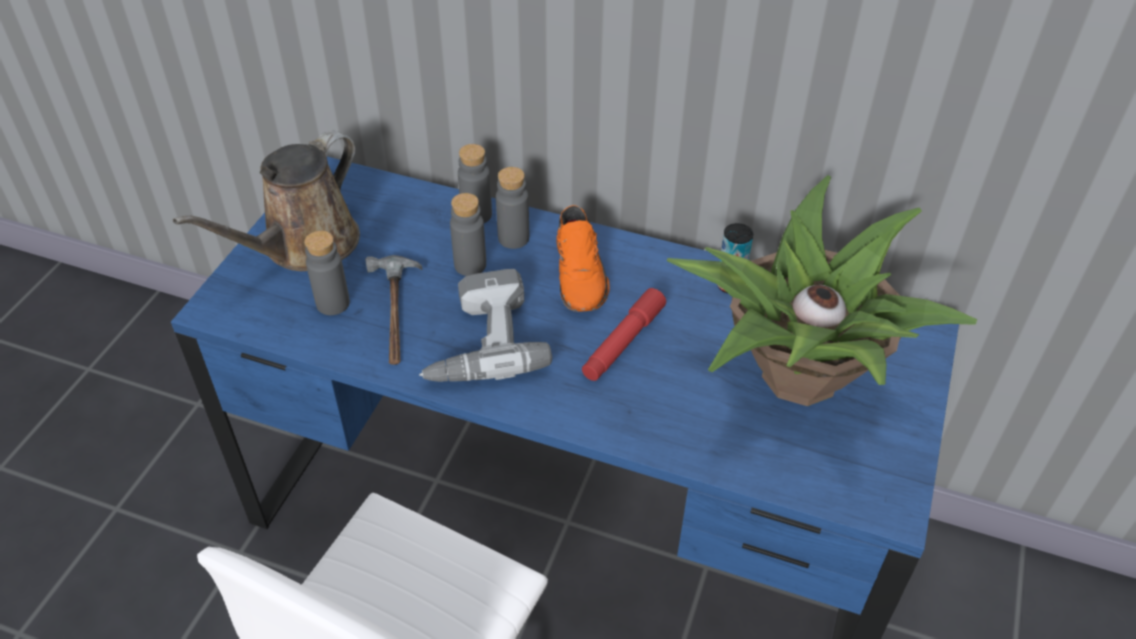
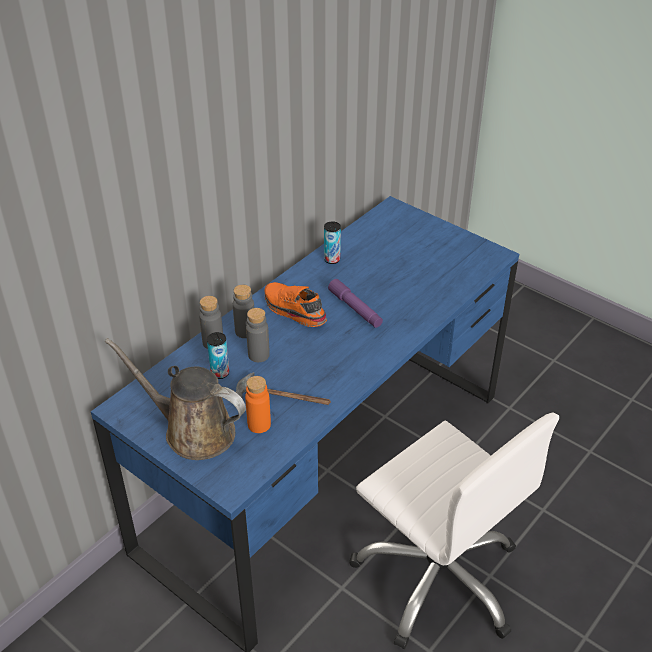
camera: 70 degrees left, 5 degrees down
(304, 246) = (193, 431): brown watering can -> brown watering can turned 150 degrees clockwise
(333, 303) = (259, 424): grey bottle -> orange bottle
(419, 238) = (220, 373): none -> can
(478, 340) = (326, 364): power drill -> none
(581, 274) = (293, 311): orange shoe -> orange shoe turned 150 degrees counterclockwise
(623, 342) = (355, 309): red flashlight -> purple flashlight
(797, 378) = (408, 257): potted plant -> none

